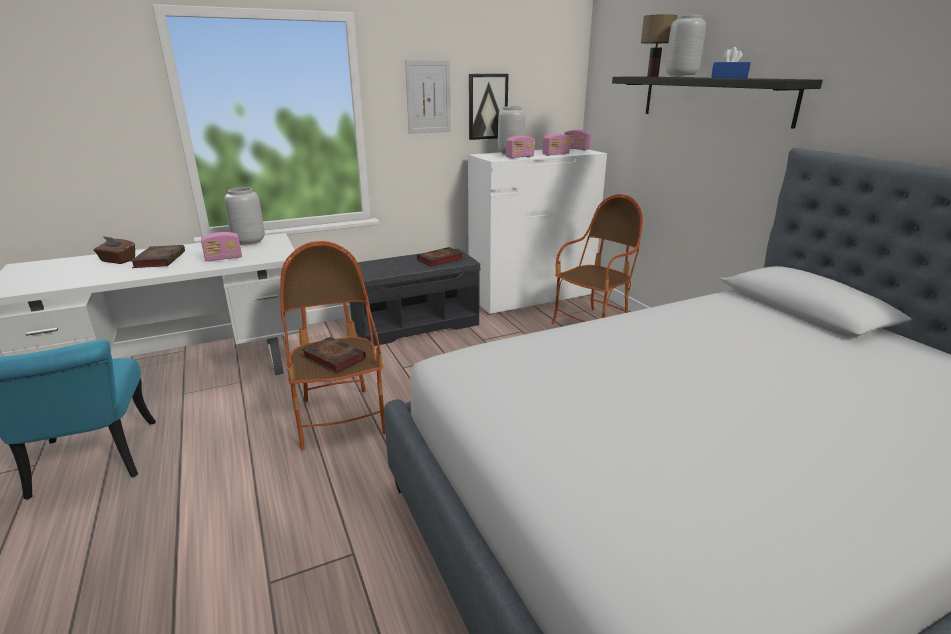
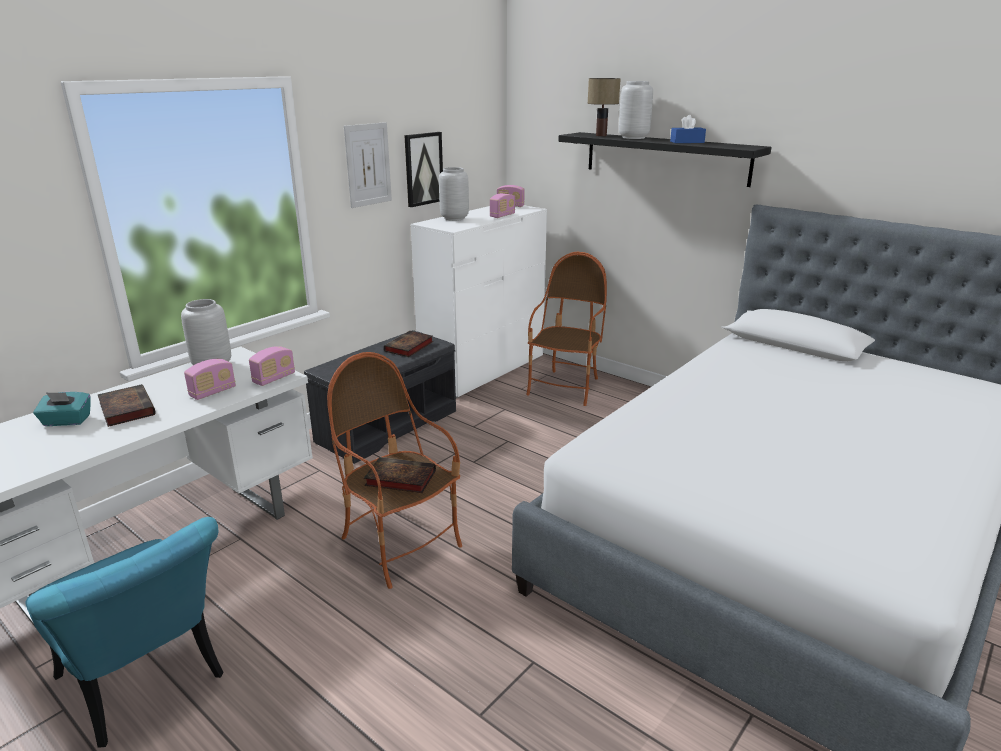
camera: 25 degrees left, 0 degrees up
(118, 261) = (67, 421): brown tissue box -> turquoise tissue box
(520, 157) = (473, 223): radio -> radio (274, 378)

